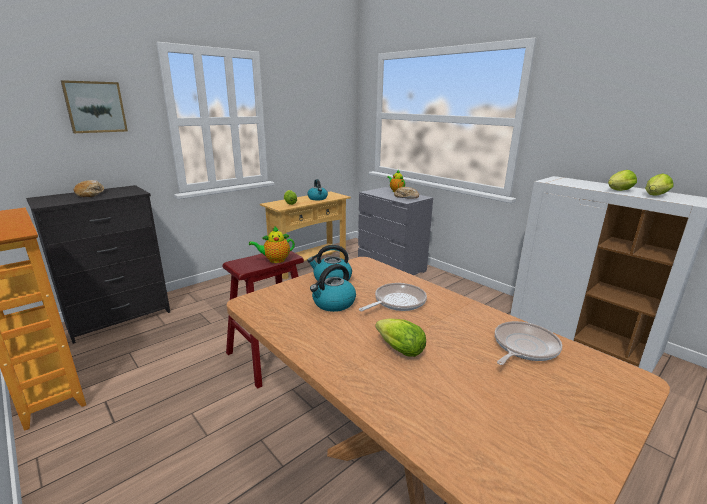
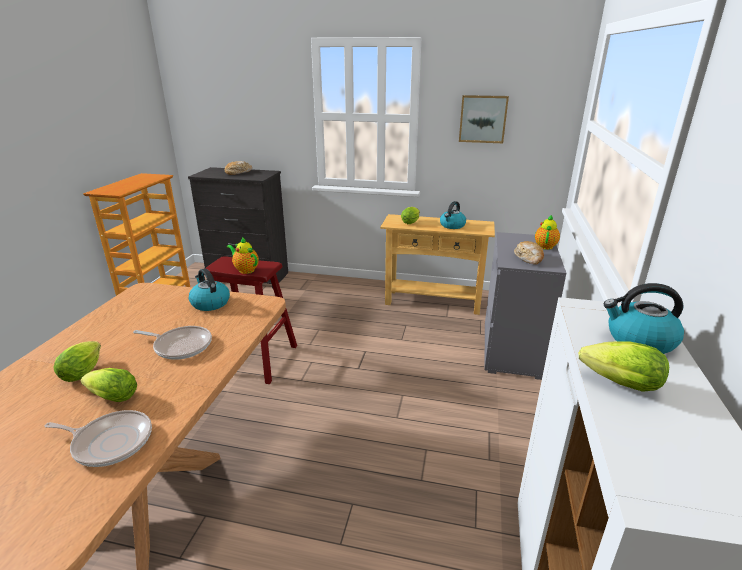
camera: 55 degrees right, 5 degrees up
(95, 107) = (258, 100): picture -> picture (483, 119)
(333, 303) = (158, 319): kettle -> kettle (639, 340)
(654, 196) = (641, 433): lettuce -> lettuce (111, 397)

